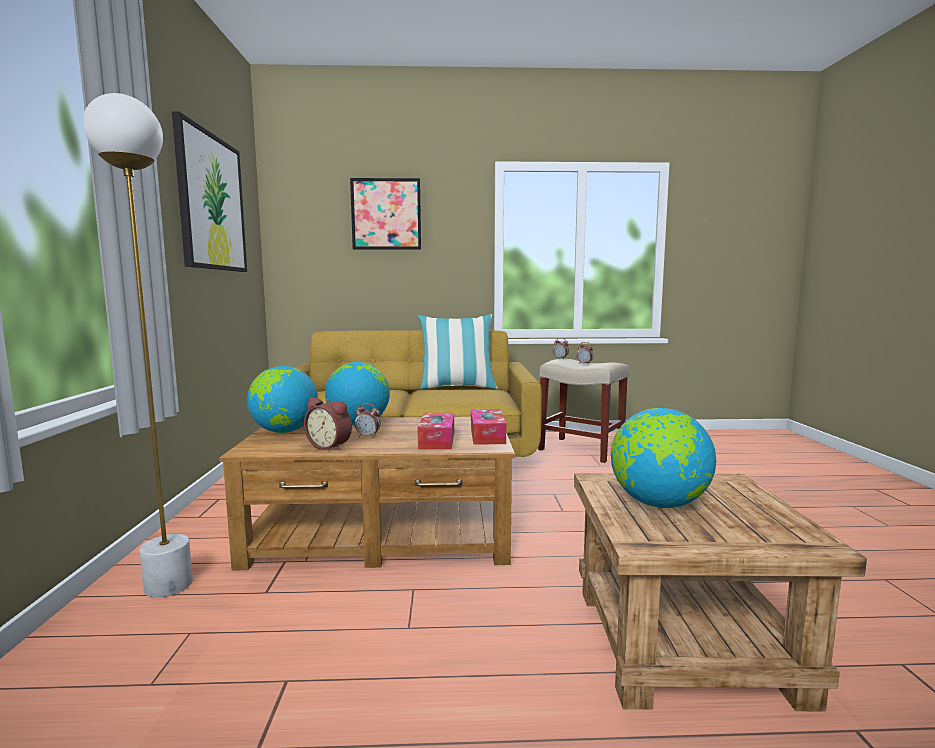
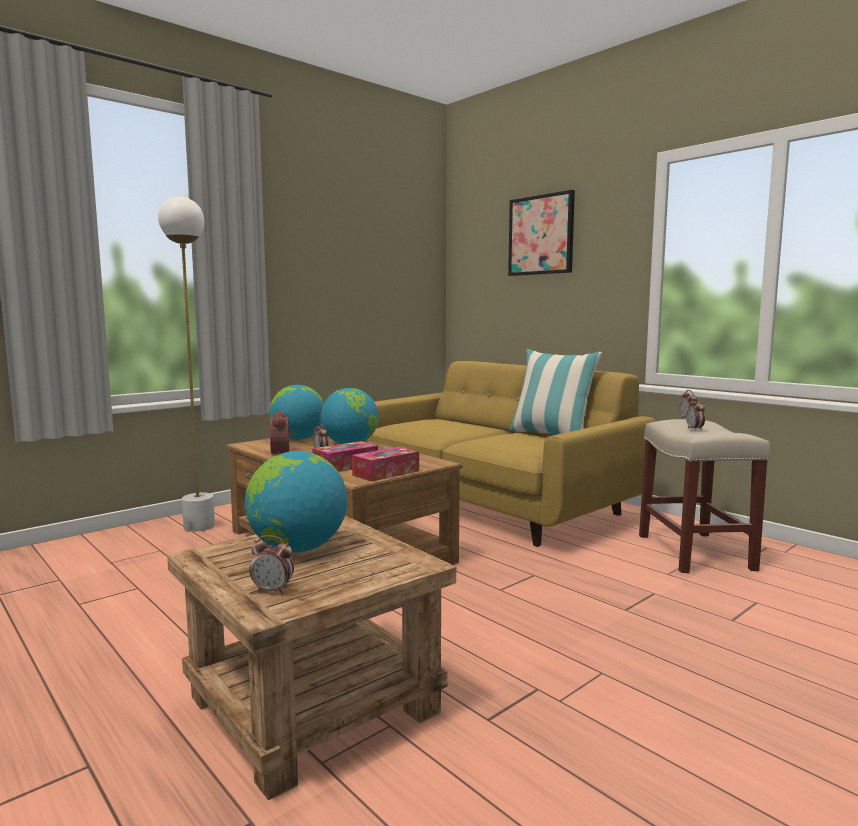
camera: 50 degrees right, 0 degrees up
(211, 203) = (359, 245): picture -> none
(767, 532) = (272, 590): none -> alarm clock

